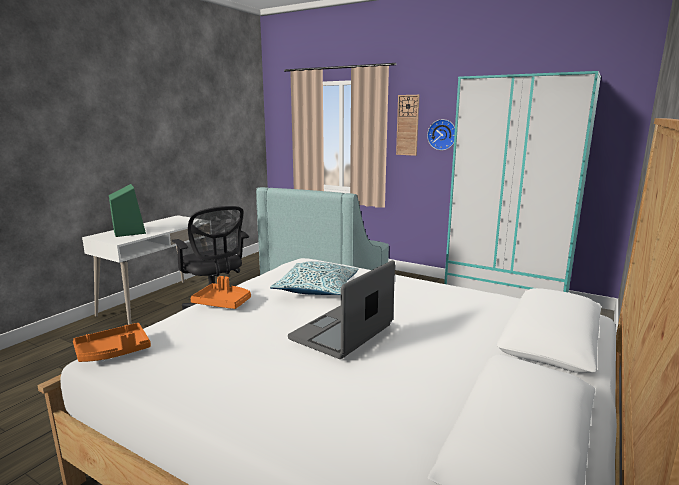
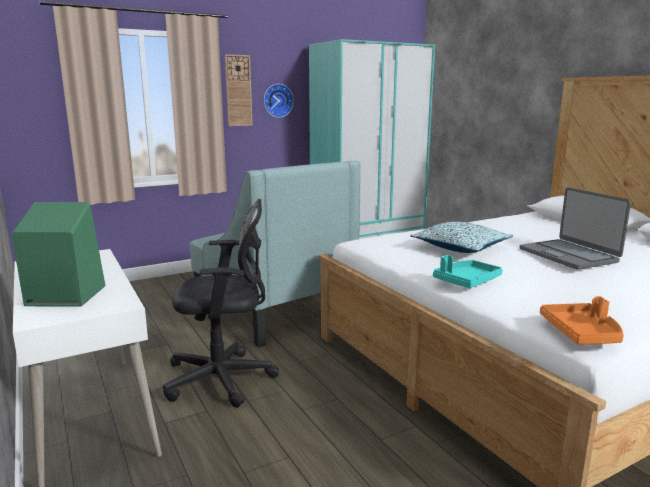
camera: 60 degrees left, 0 degrees up
(223, 303) = (466, 281): orange tray -> turquoise tray

